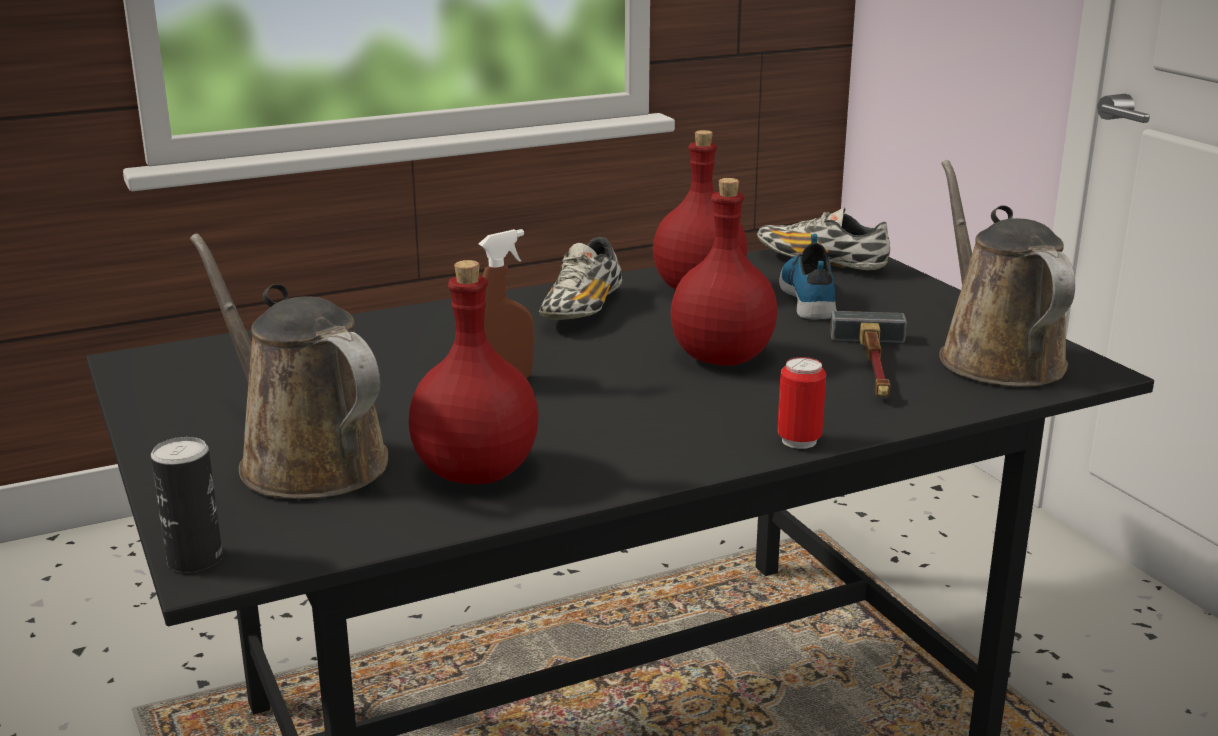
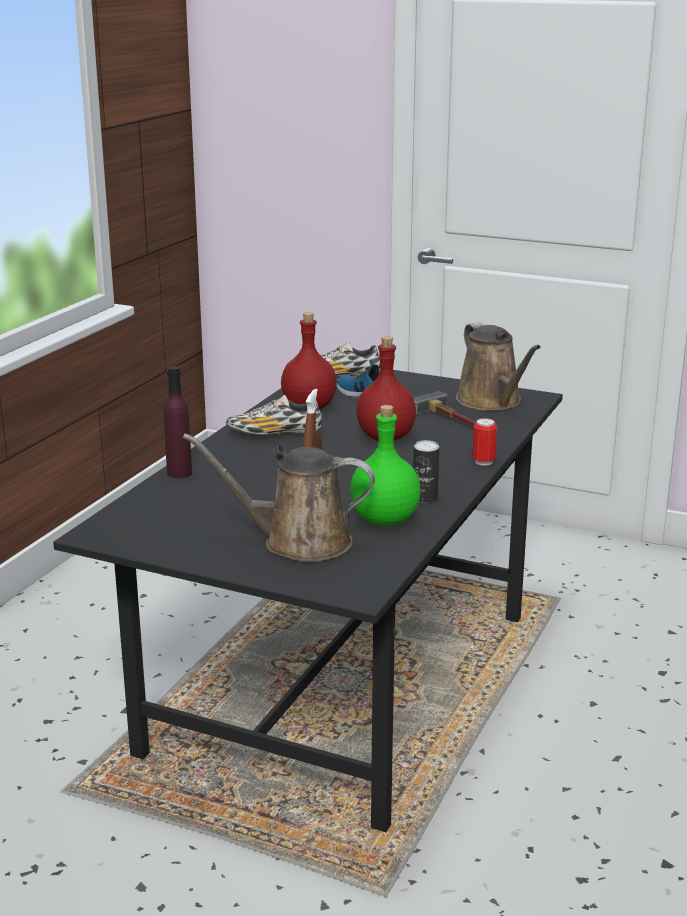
camera: 40 degrees left, 0 degrees up
(195, 559) = (345, 594): can -> can (425, 498)
(374, 322) = (179, 473): none -> purple bottle
(474, 473) = (385, 520): red bottle -> green bottle
(582, 310) = (274, 434): shoe -> shoe turned 105 degrees clockwise
(995, 357) = (492, 402): brown watering can -> brown watering can turned 150 degrees counterclockwise

